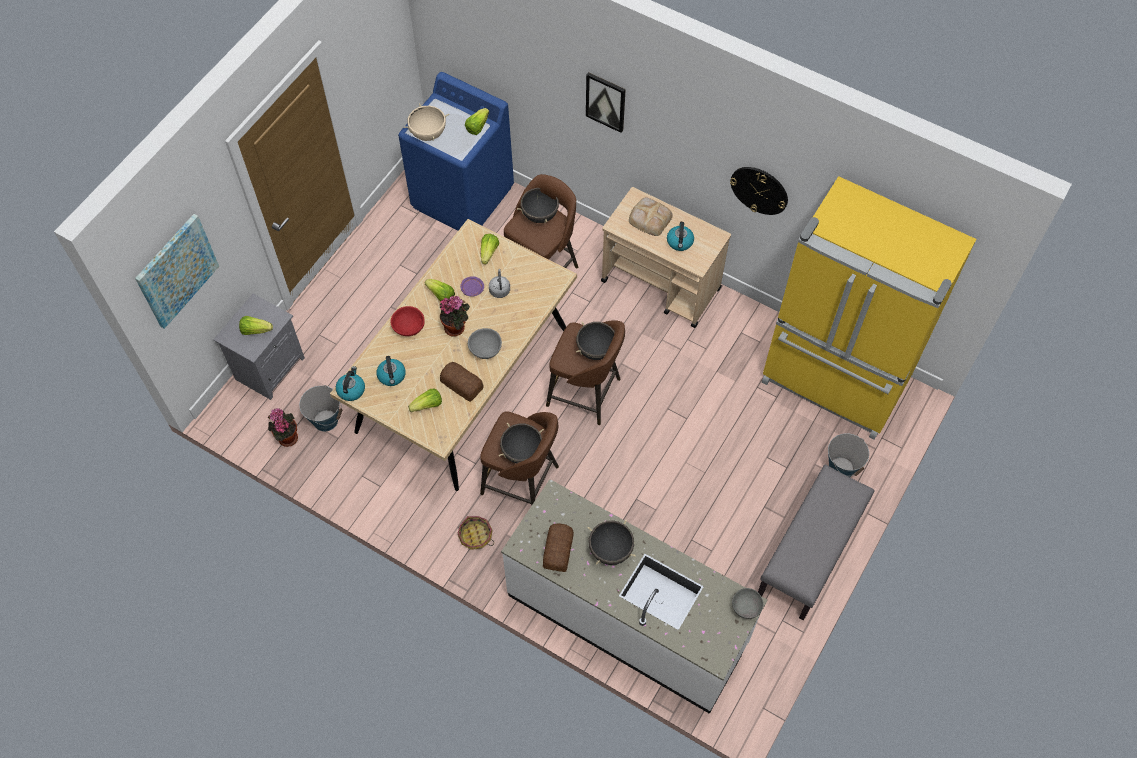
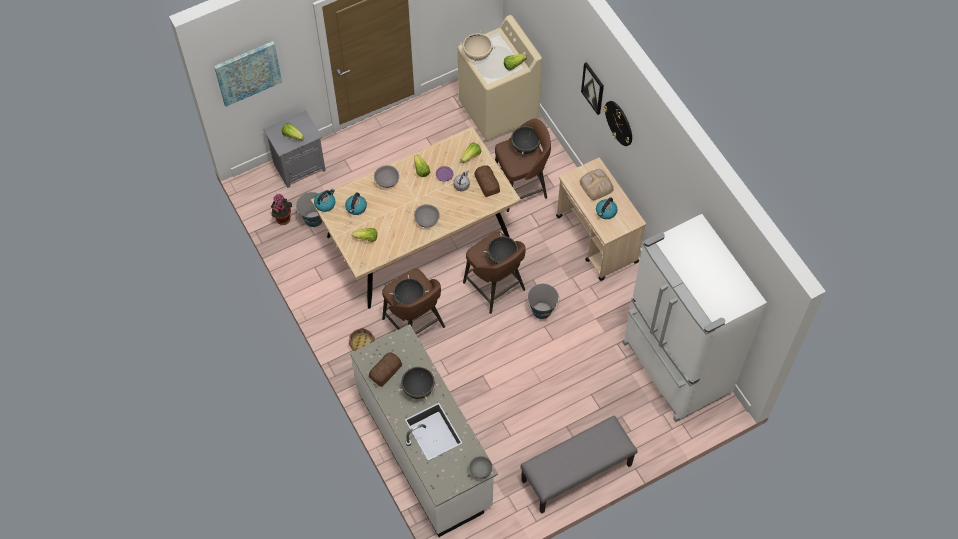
camera: 30 degrees right, 0 degrees up
(409, 327) = (387, 181): red bowl -> grey bowl
(456, 327) = (417, 196): potted plant -> none
(461, 383) = (397, 235): bread -> bread (487, 183)
(463, 197) = (498, 110): blue washing machine -> beige washing machine
(759, 190) = (664, 200): wall clock -> wall clock (619, 123)
(834, 382) = (674, 369): yellow fridge -> white fridge
(841, 468) = (638, 429): bucket -> bucket (542, 310)

